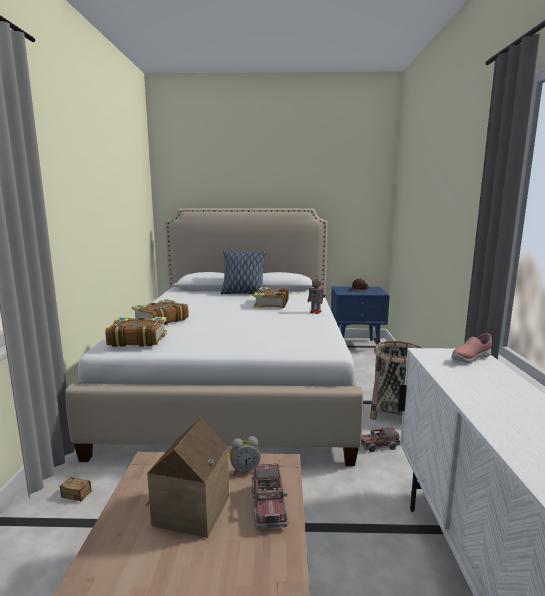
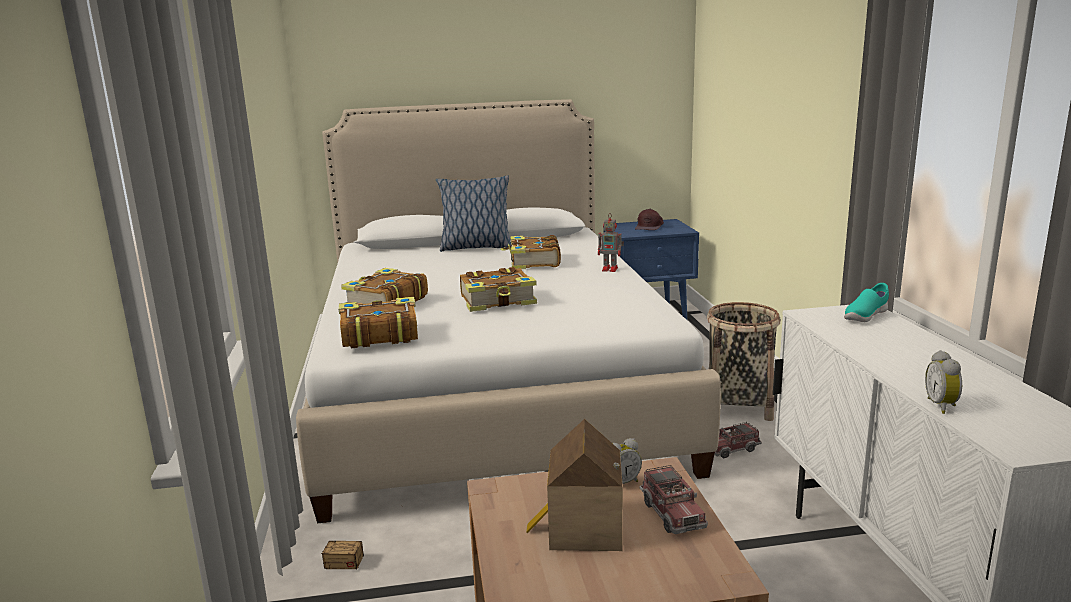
camera: 10 degrees left, 5 degrees up
(230, 325) = (498, 301): none -> book
(470, 359) = (865, 317): pink shoe -> turquoise shoe
(510, 448) = (942, 406): none -> alarm clock

